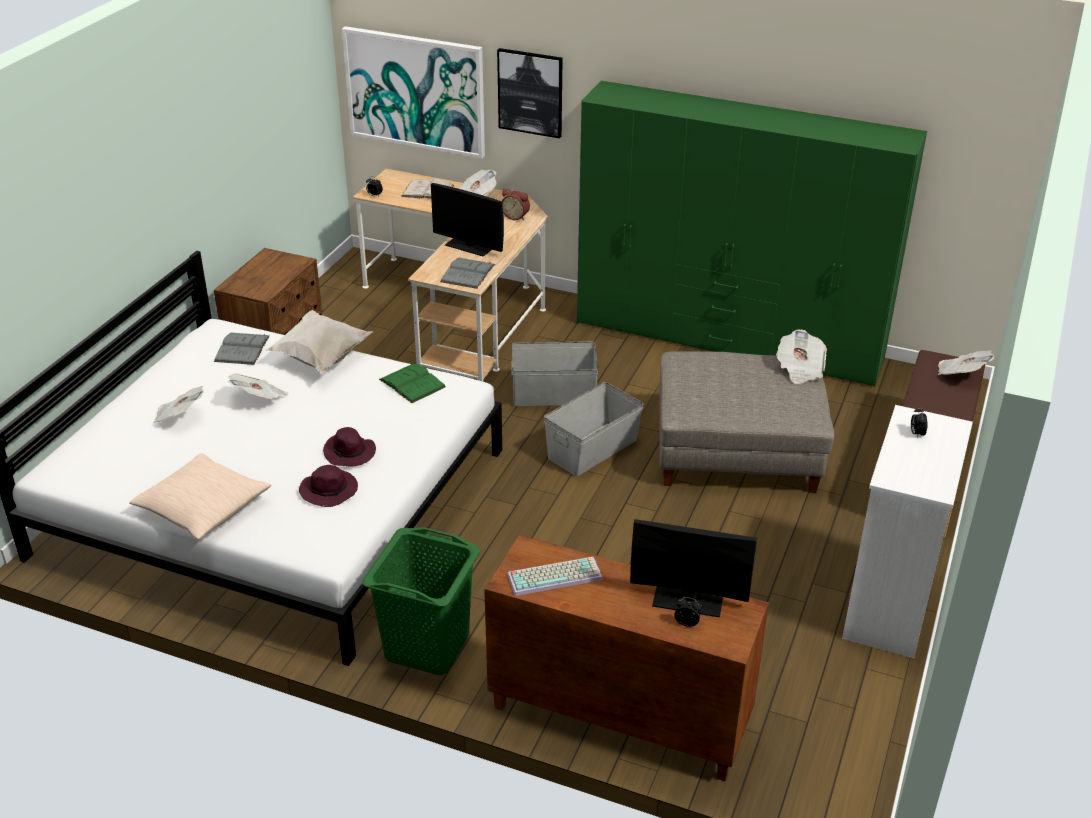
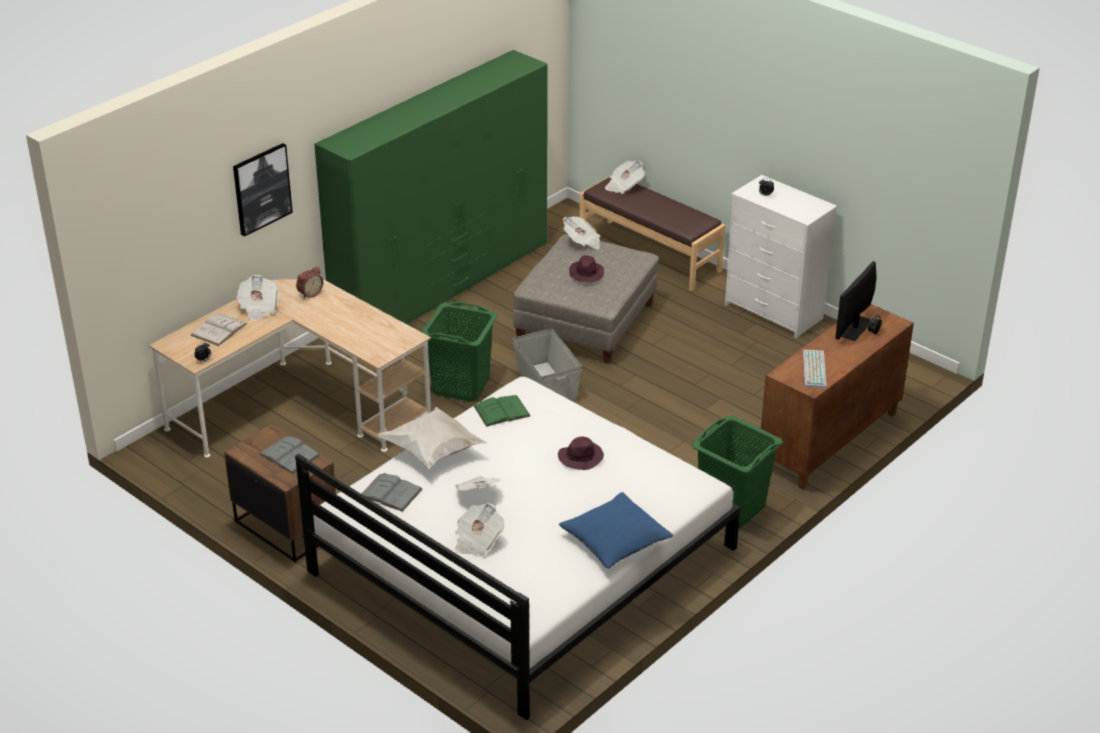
camera: 70 degrees left, 0 degrees up
(203, 507) = (615, 540): beige pillow -> blue pillow
(330, 490) = (625, 474): purple hat -> purple hat (586, 274)
(415, 91) = (165, 252): picture -> none
(467, 273) = (391, 336): grey book -> grey book (289, 455)
(469, 246) = (345, 327): monitor -> none
(553, 394) = (460, 386): grey storage box -> green laundry basket

